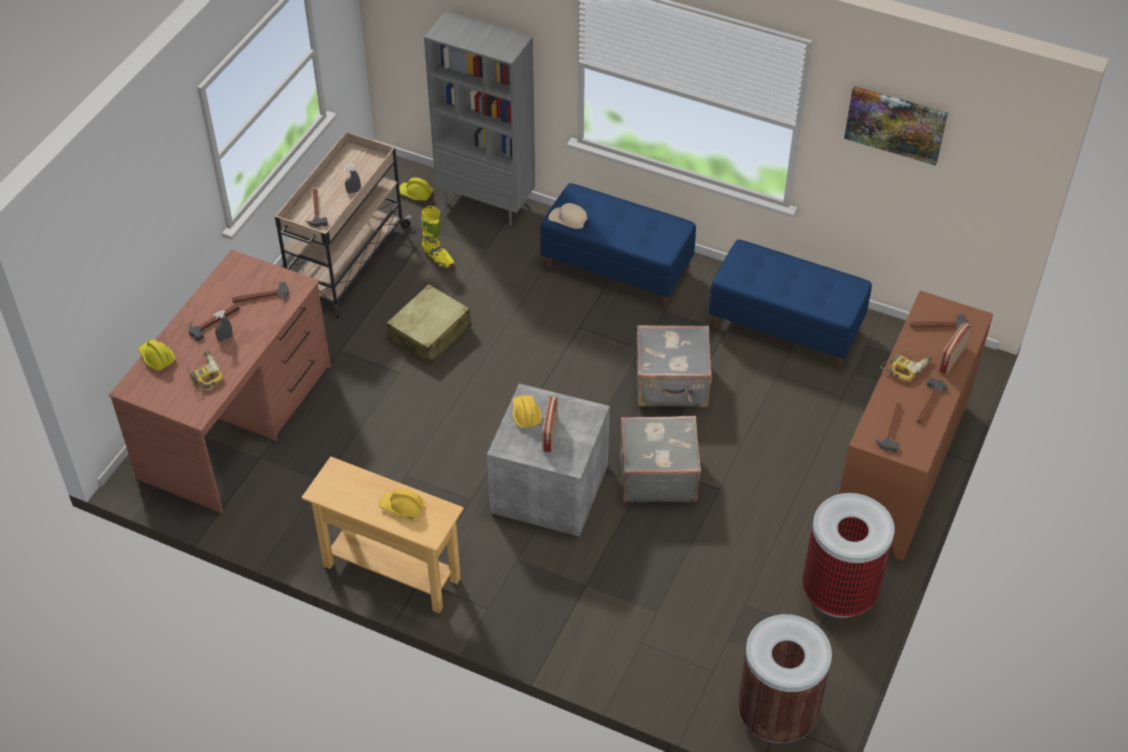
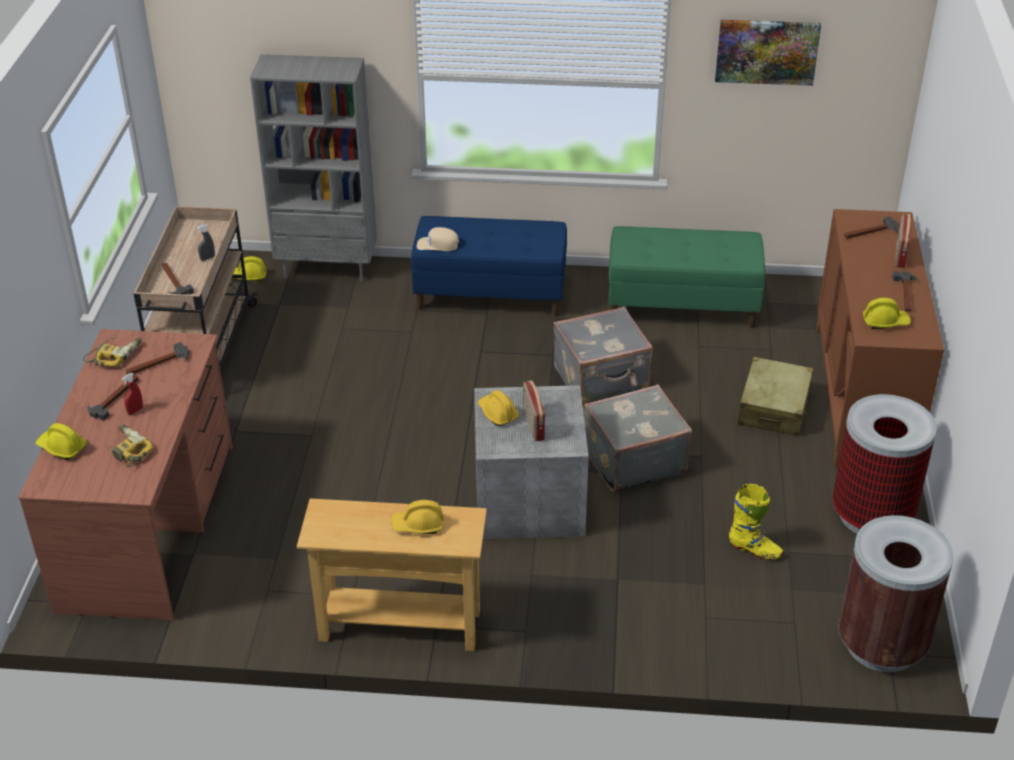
camera: 20 degrees left, 10 degrees down
(225, 338) = (135, 410): grey spray bottle -> red spray bottle
(430, 333) = (327, 392): beige suitcase -> beige suitcase (774, 408)
(438, 258) = (301, 325): yellow boot -> yellow boot (754, 550)
(786, 327) = (683, 305): blue bench -> green bench
(891, 428) = (885, 322): hammer -> yellow hard hat
(906, 366) = (863, 270): power drill -> power drill (115, 355)

